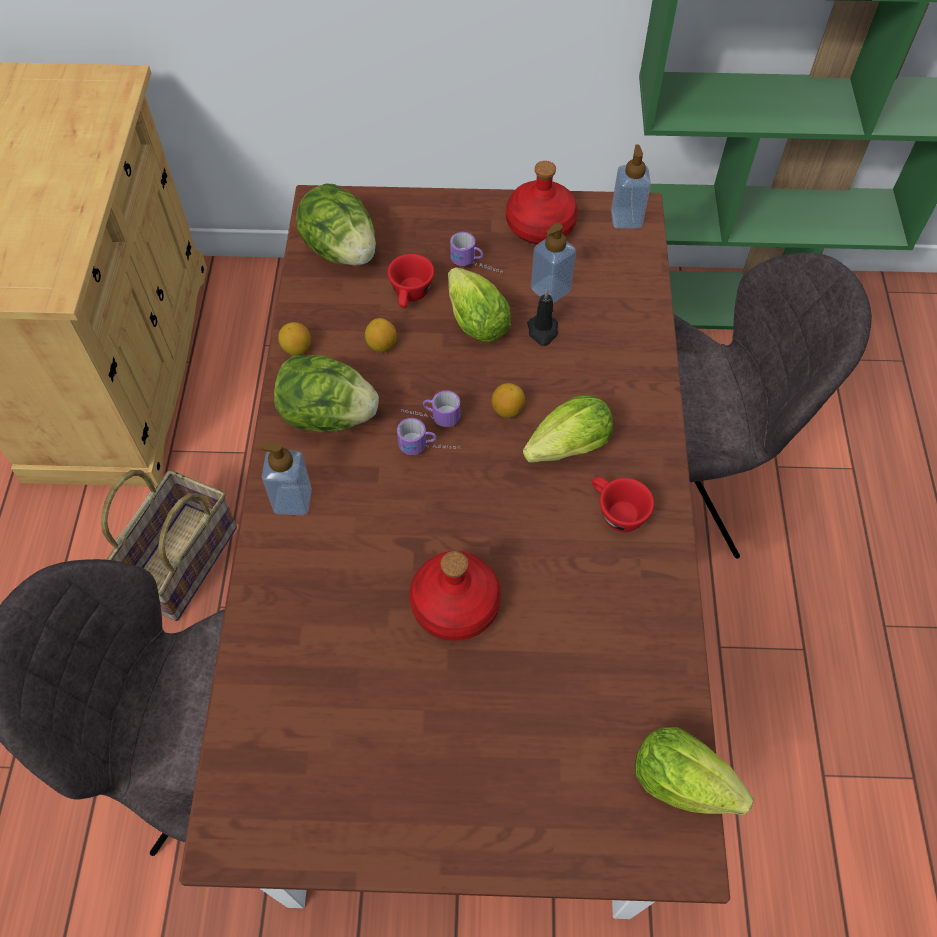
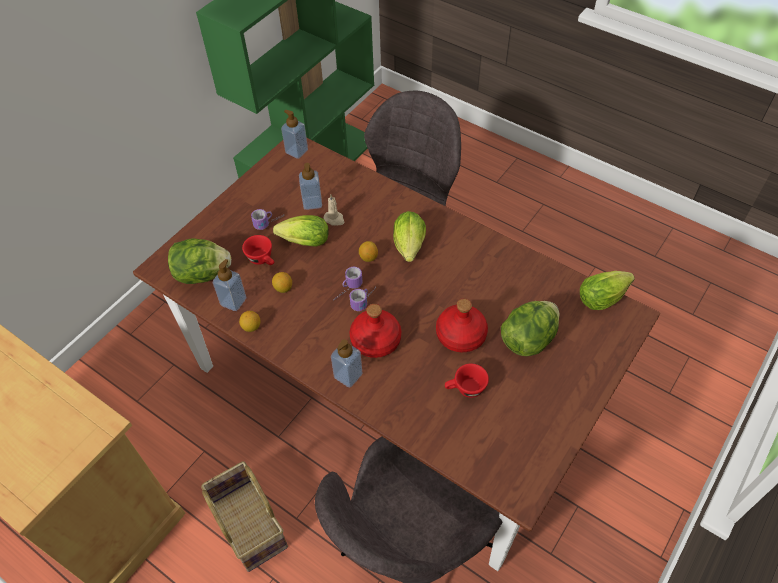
camera: 55 degrees left, 5 degrees down
(323, 306) = (233, 301): none -> soap dispenser
(327, 415) = (307, 334): lettuce -> lettuce (528, 339)
(541, 226) = (269, 184): red bottle -> red bottle (376, 340)
(543, 331) = (334, 219): black candle -> beige candle
(616, 512) = (457, 248): red cup -> red cup (465, 389)

